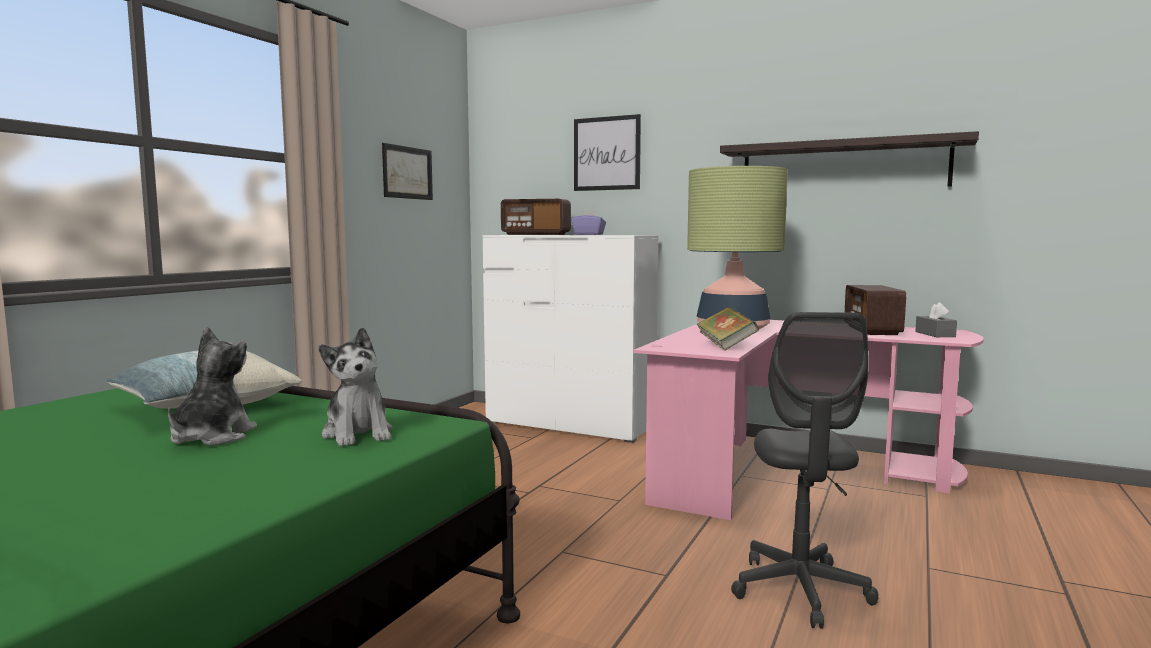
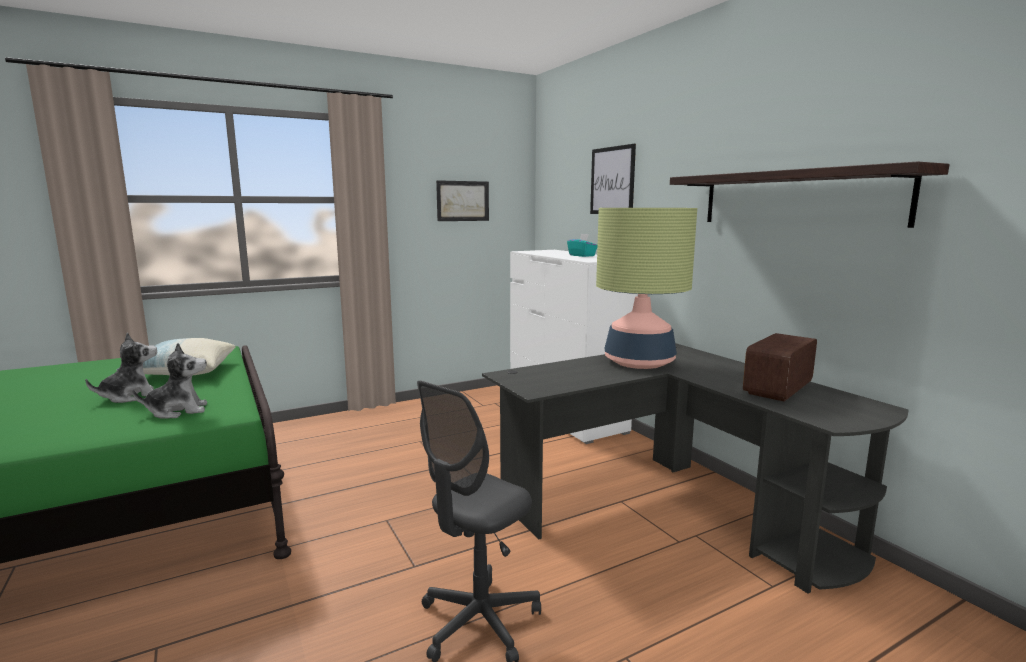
camera: 35 degrees right, 5 degrees up
(358, 433) = (178, 411): plush toy -> plush toy turned 120 degrees counterclockwise
(536, 234) = (552, 252): radio -> none
(588, 234) = (582, 255): purple tissue box -> turquoise tissue box
(726, 346) = (561, 383): book -> none
(787, 470) = (673, 509): pink desk -> black desk
(935, 334) = (836, 409): grey tissue box -> none

